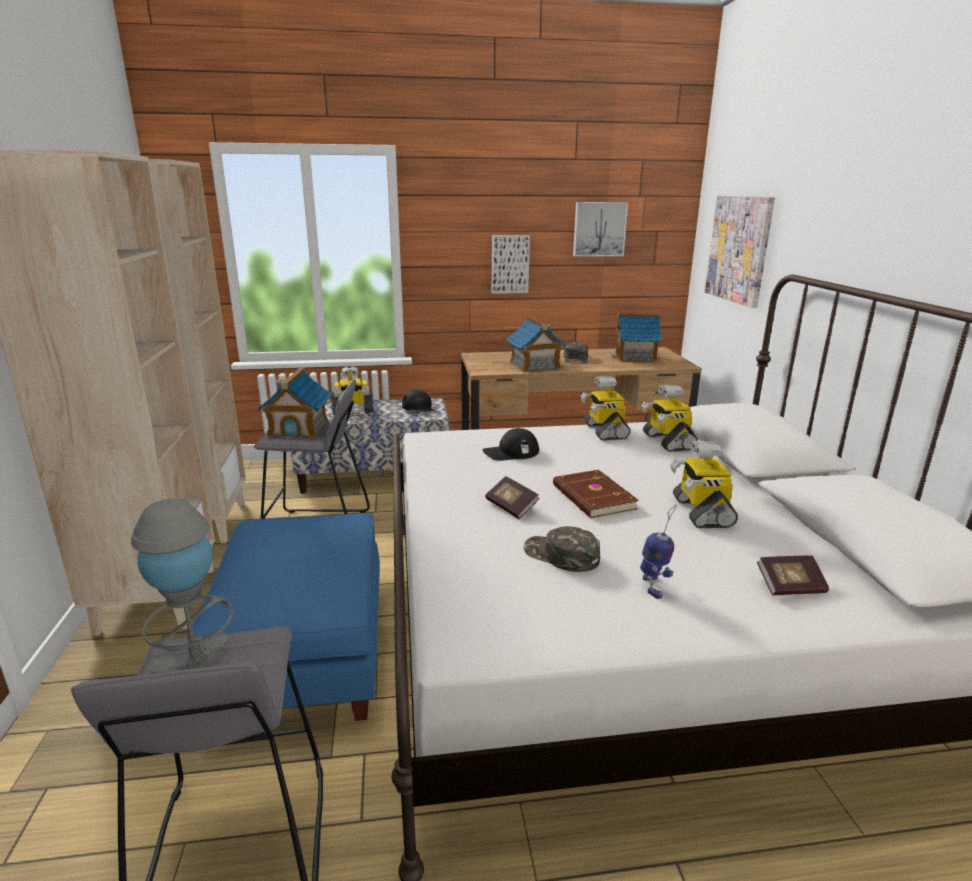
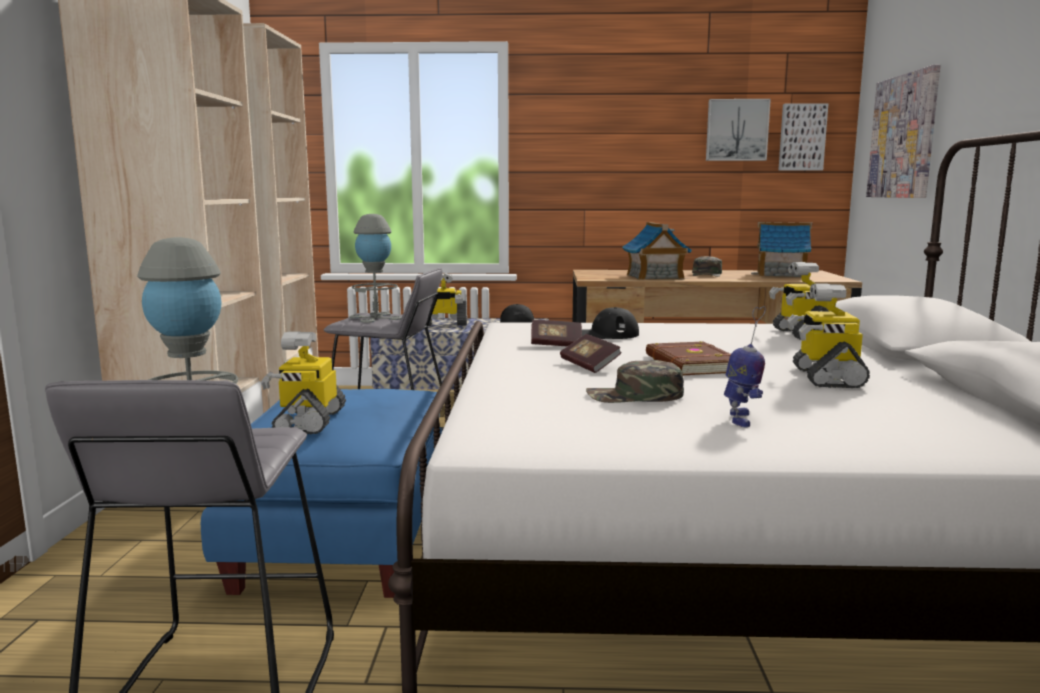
camera: 10 degrees right, 10 degrees down
(299, 428) = (375, 318): toy house -> grey table lamp
(509, 264) = (631, 169): picture -> picture (801, 137)
(561, 555) = (634, 396): green cap -> green cap turned 45 degrees counterclockwise
(604, 431) = (725, 326): toy robot -> toy robot (309, 421)
(790, 587) = (925, 428): book -> book (556, 345)

